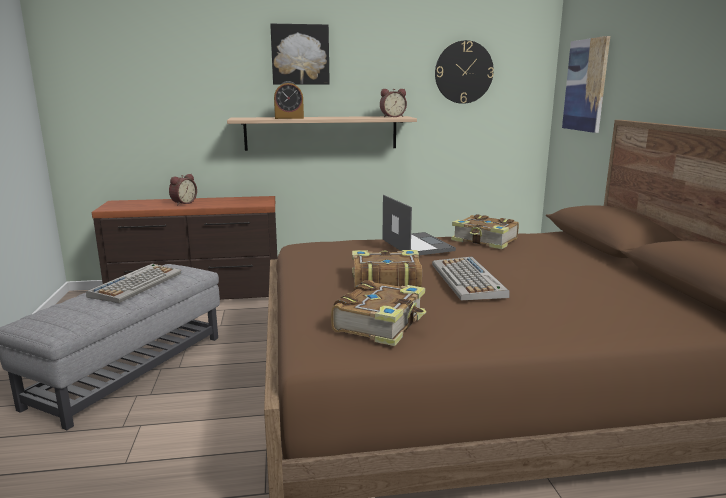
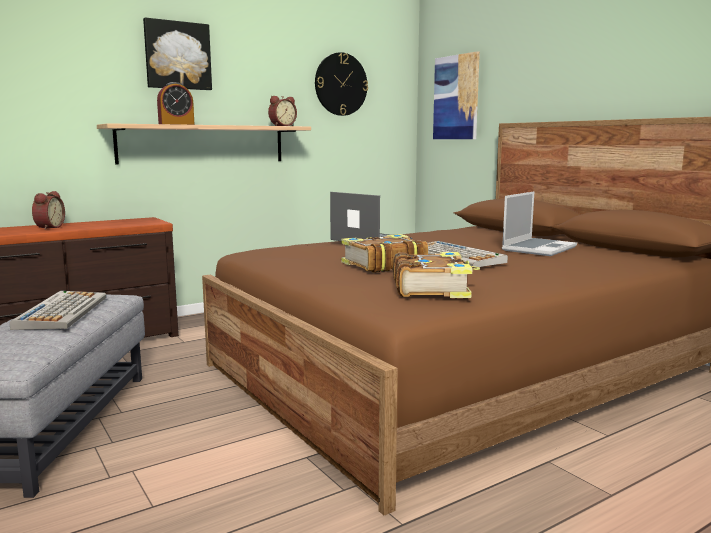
camera: 25 degrees left, 5 degrees down
(485, 241) = (421, 235): book -> none
(586, 277) = (538, 248): none -> laptop

